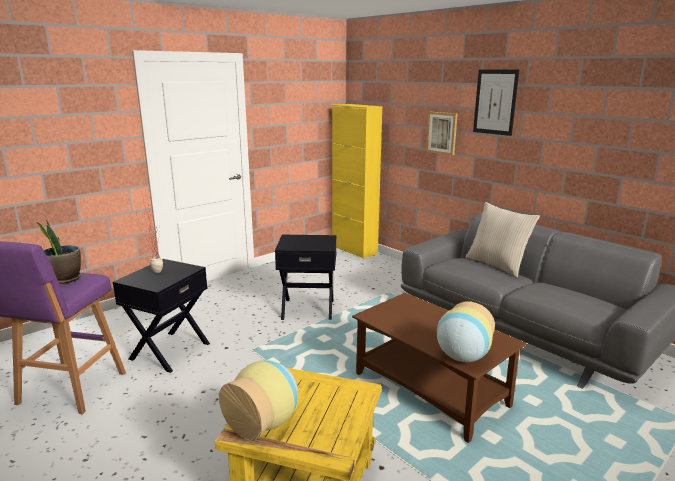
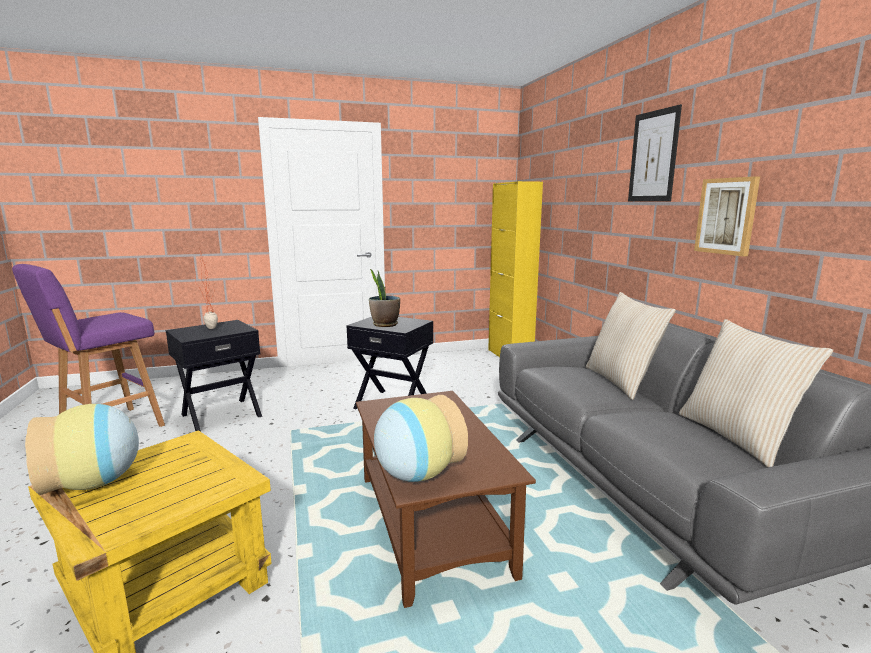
camera: 25 degrees right, 5 degrees down
(65, 279) = (111, 317): potted plant -> potted plant (384, 324)
(442, 133) = (597, 207): picture -> picture (727, 216)
(588, 292) = (737, 437): none -> beige pillow

